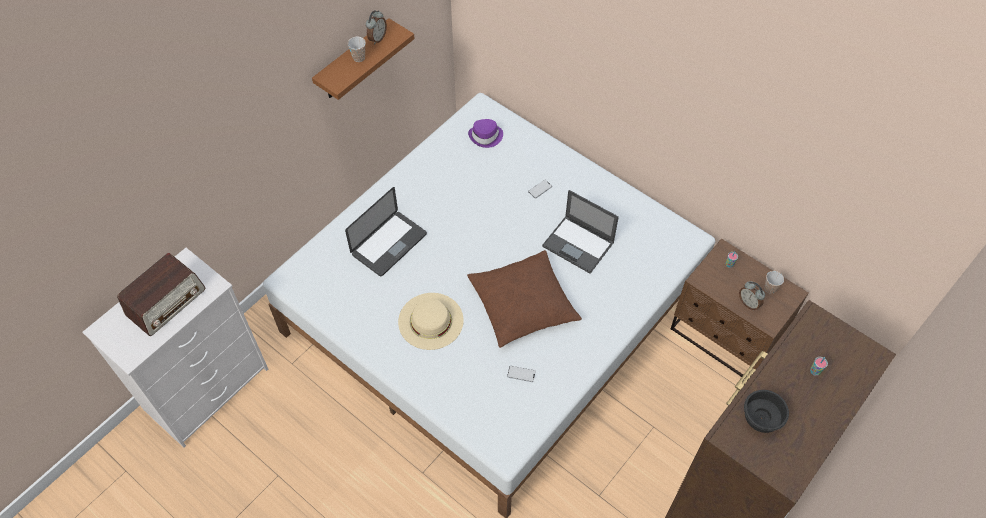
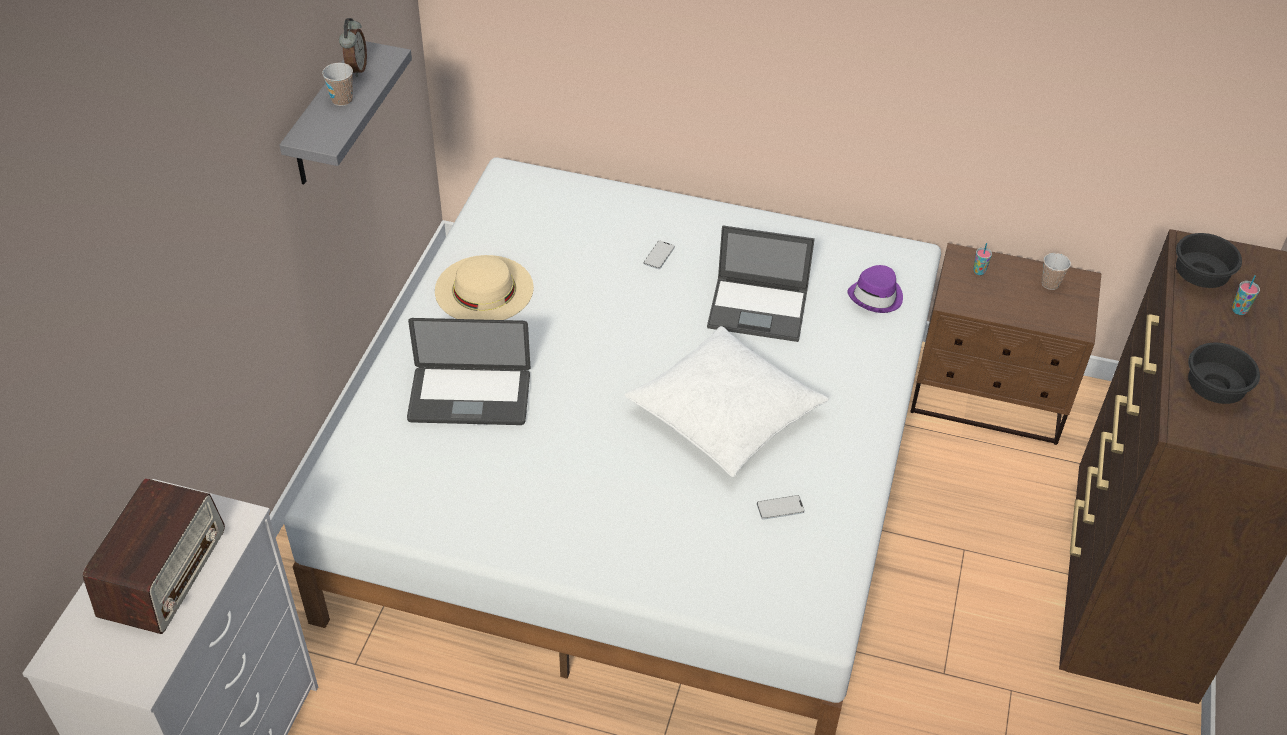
camera: 25 degrees left, 10 degrees down
(353, 61) = (325, 117): brown shelf -> grey shelf
(389, 244) = (469, 397): laptop -> laptop turned 75 degrees clockwise
(430, 321) = (598, 482): beige hat -> beige hat (484, 289)
(486, 136) = (537, 211): purple hat -> purple hat (876, 296)
(522, 304) = (724, 413): brown pillow -> white pillow
(749, 303) = (1035, 310): alarm clock -> none
(804, 339) = (1198, 276): none -> black bowl

